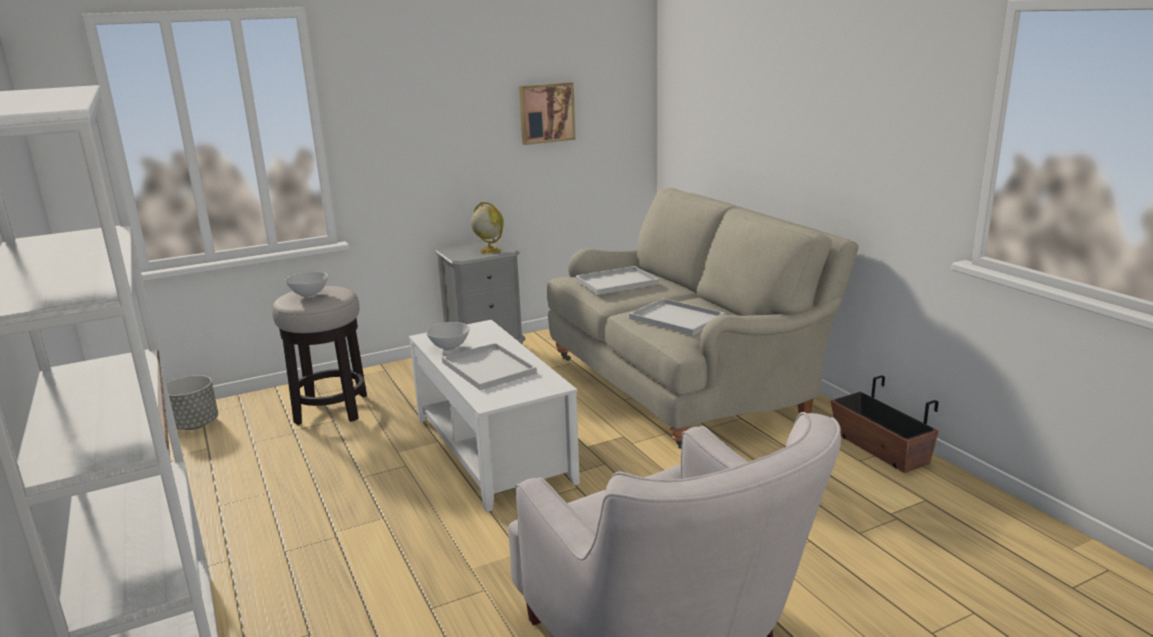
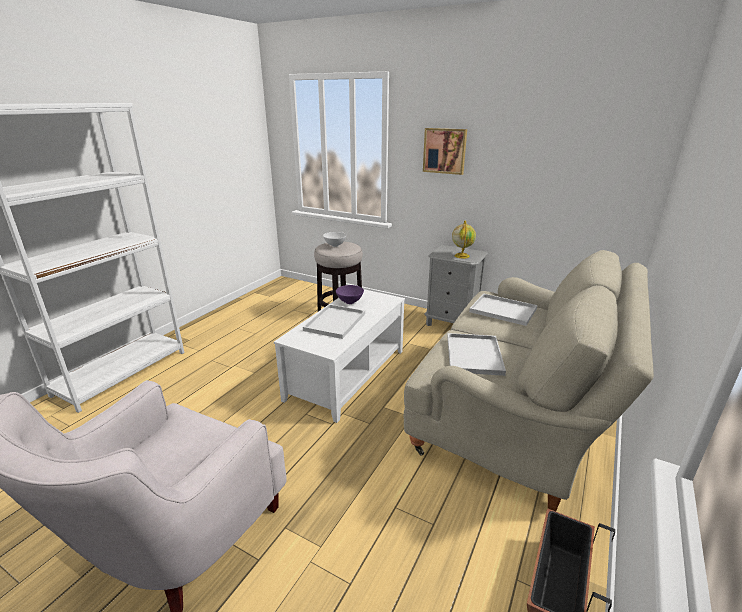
camera: 55 degrees right, 5 degrees up
(195, 425) = (296, 291): grey planter -> none
(449, 348) = (350, 302): white bowl -> purple bowl
(546, 113) = (547, 164): picture -> picture (445, 151)

